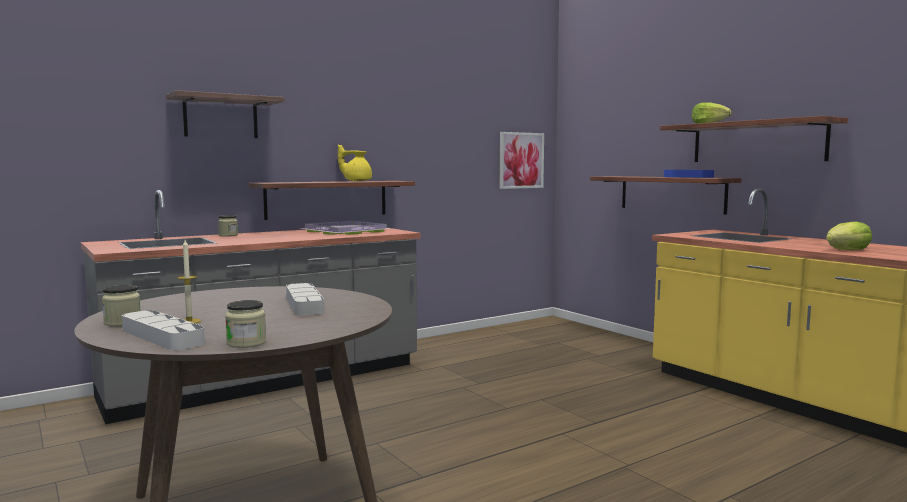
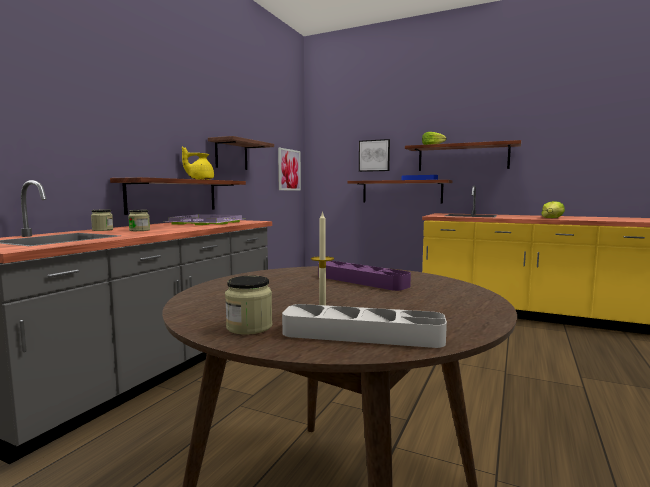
camera: 30 degrees left, 0 degrees up
(220, 117) = (81, 108): shelf -> shelf (231, 155)
(246, 343) = (470, 324): jar -> jar (139, 230)
(304, 304) = (361, 281): grey tray -> purple tray
(637, 138) = (374, 155): none -> picture

